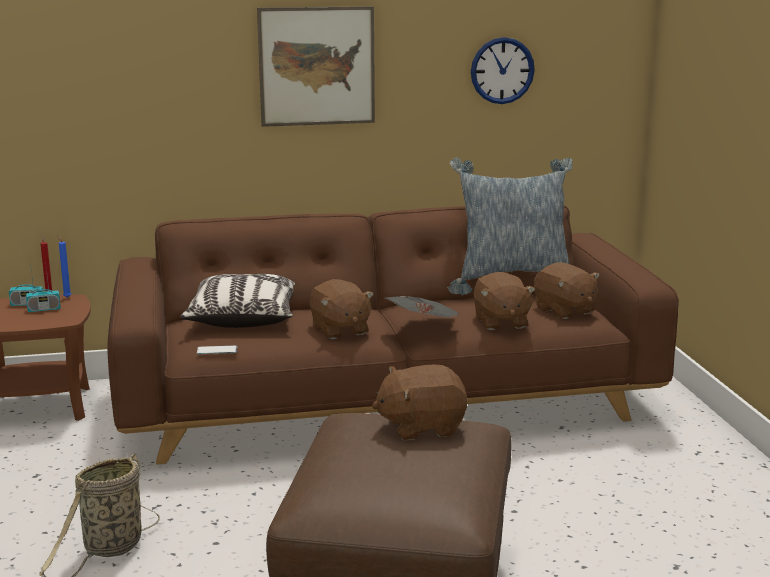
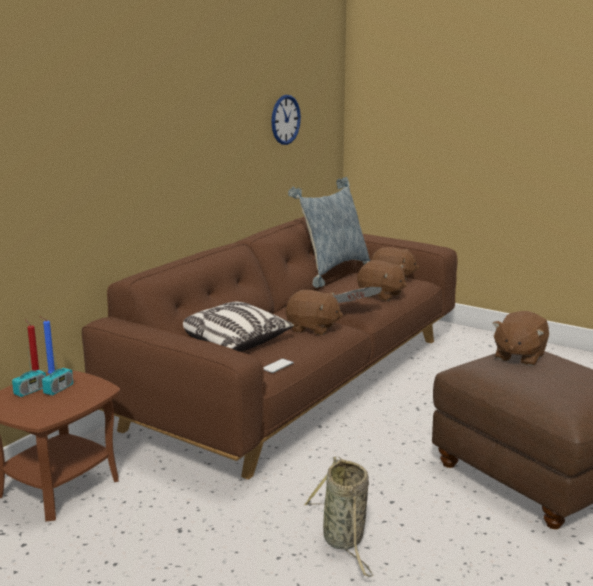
camera: 45 degrees left, 0 degrees up
(317, 66) = (194, 127): picture -> none

